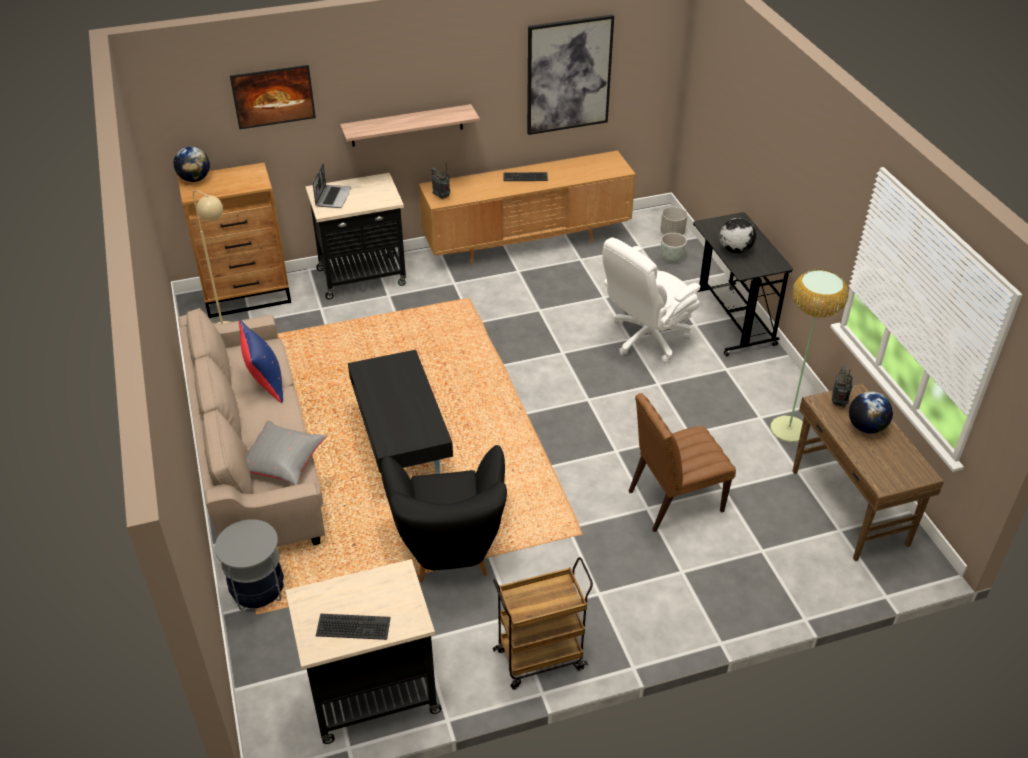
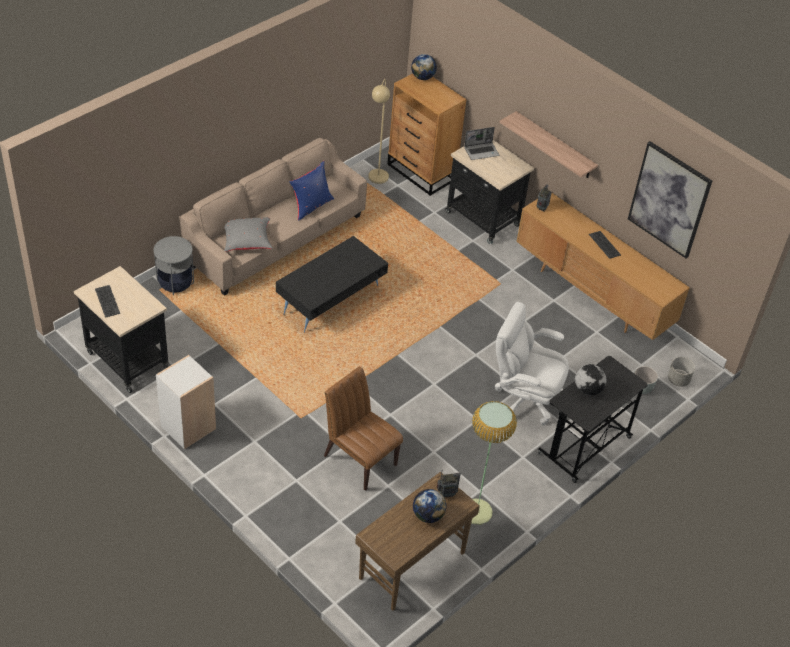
camera: 60 degrees right, 5 degrees up
(275, 109) = (484, 72): picture -> none
(449, 549) = (252, 356): black armchair -> none
(539, 660) = (188, 427): brown cart -> bookcase

